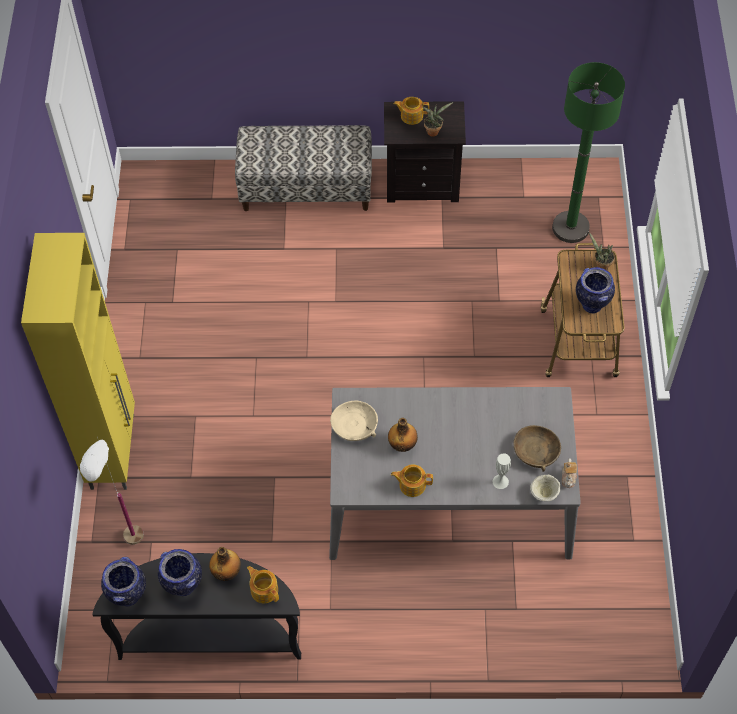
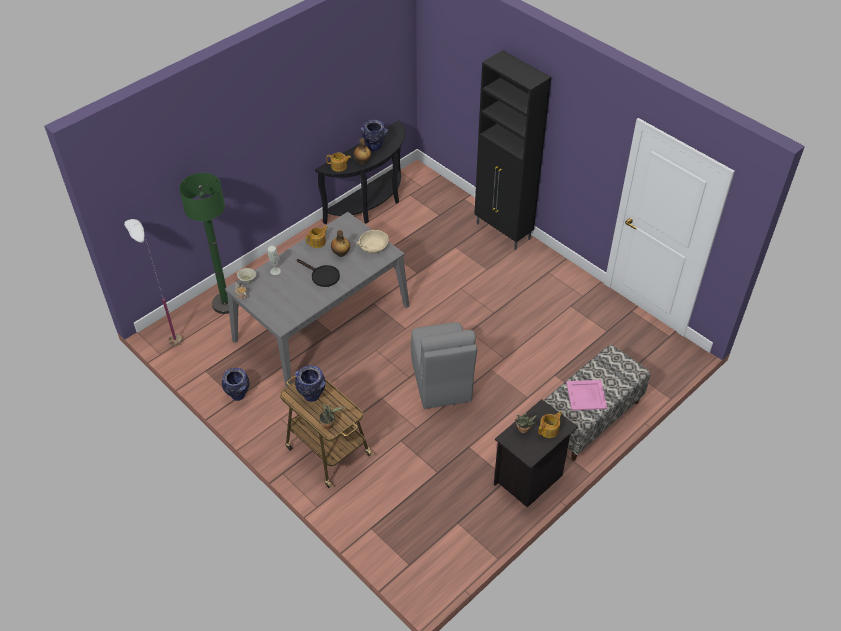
camera: 135 degrees right, 10 degrees down
(113, 450) = (503, 232): yellow cabinet -> black cabinet
(128, 595) = (392, 132): vase -> vase (238, 395)
(133, 554) = (441, 206): white floor lamp -> white floor lamp (169, 337)
(322, 149) = (586, 395): none -> pink tray
(398, 326) = (441, 382): none -> grey chair
(453, 430) = (322, 276): none -> black frying pan
(536, 451) = (269, 295): brown bowl -> none
(570, 228) = (405, 525): green floor lamp -> green floor lamp (226, 304)

